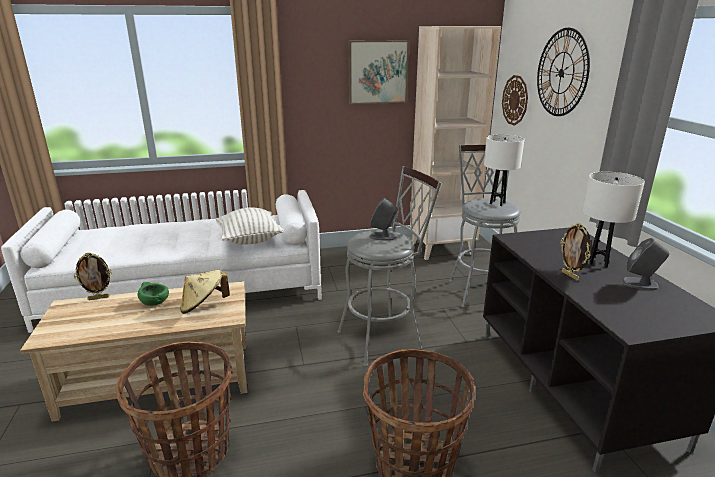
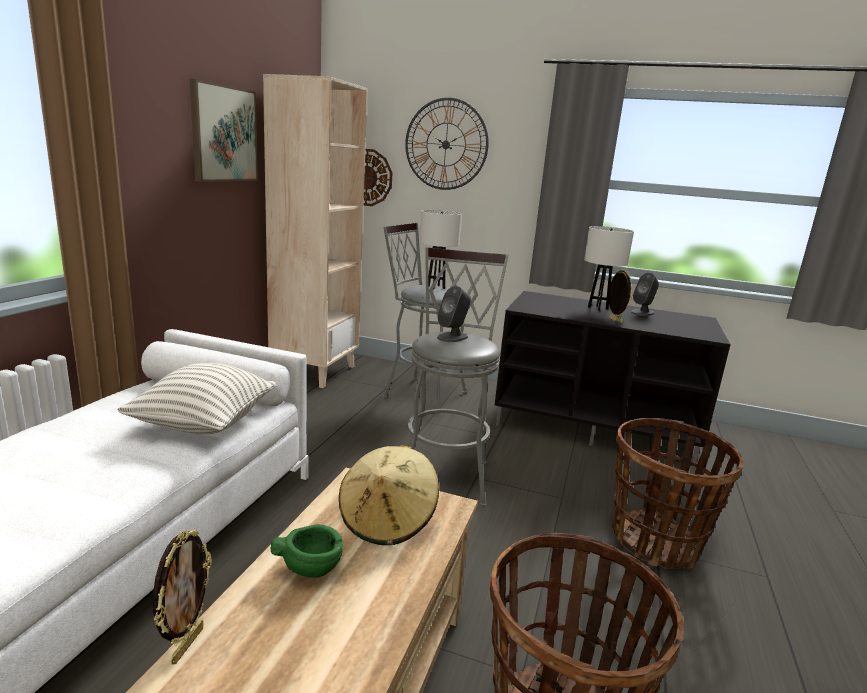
camera: 60 degrees left, 5 degrees down
(570, 276) = (614, 320): picture frame -> picture frame turned 120 degrees counterclockwise

